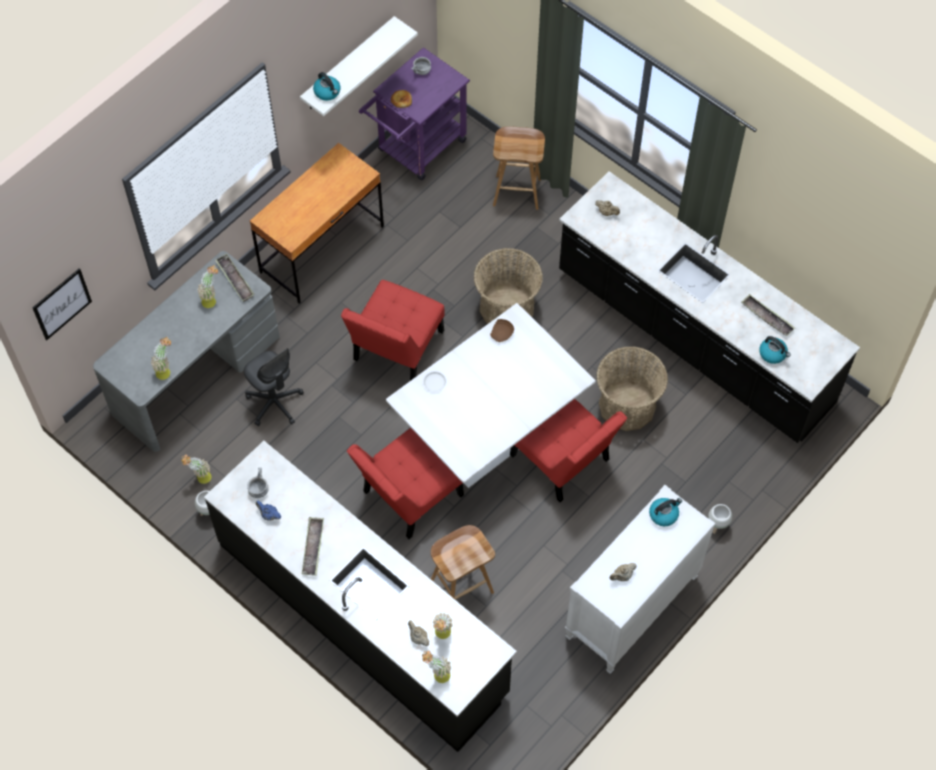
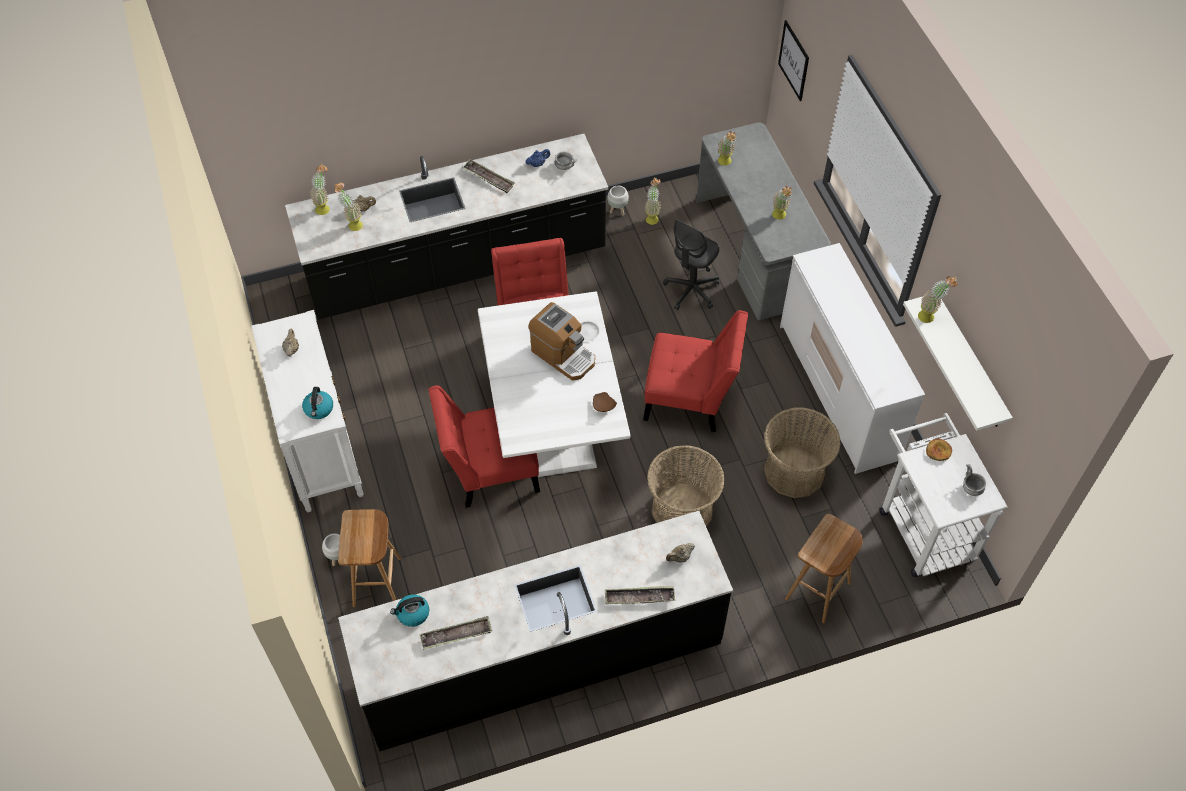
camera: 120 degrees right, 5 degrees down
(235, 280) = (792, 240): tray -> tray (639, 597)
(275, 403) = (691, 290): grey office chair -> grey office chair turned 45 degrees counterclockwise
(322, 249) = (838, 392): brown desk -> white dresser
(327, 92) = (930, 316): kettle -> potted plant
(395, 350) = (690, 399): red chair -> red chair turned 135 degrees clockwise
(417, 150) = (922, 526): purple cart -> white cart
(461, 587) = (432, 340): brown stool -> brown stool (378, 582)
(471, 388) = (563, 355): none -> coffee machine
(627, 405) = (509, 554): basket -> basket (794, 471)

